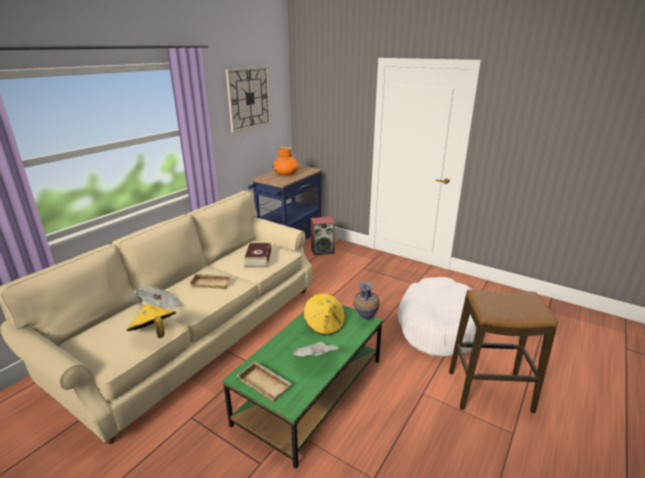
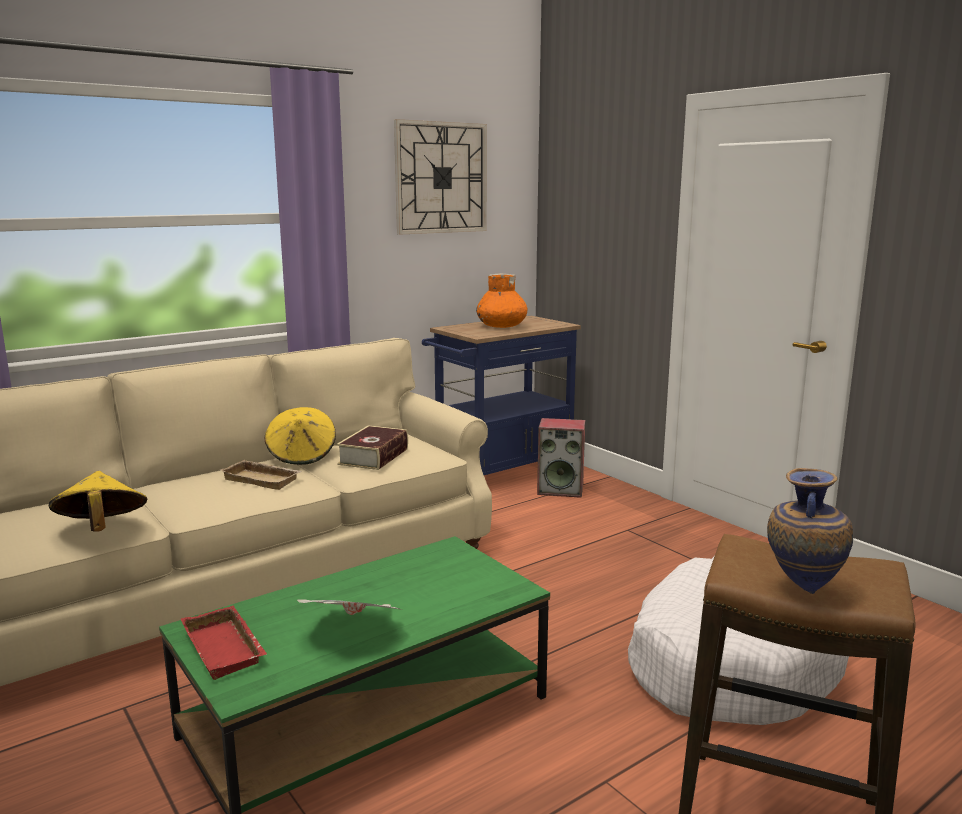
camera: 20 degrees right, 10 degrees down
(162, 307) = (152, 499): newspaper -> none
(265, 384) = (227, 648): beige tray -> red tray
(324, 325) = (421, 580): yellow hat -> yellow hat (302, 456)
(365, 319) = (512, 584): vase -> vase (801, 589)

